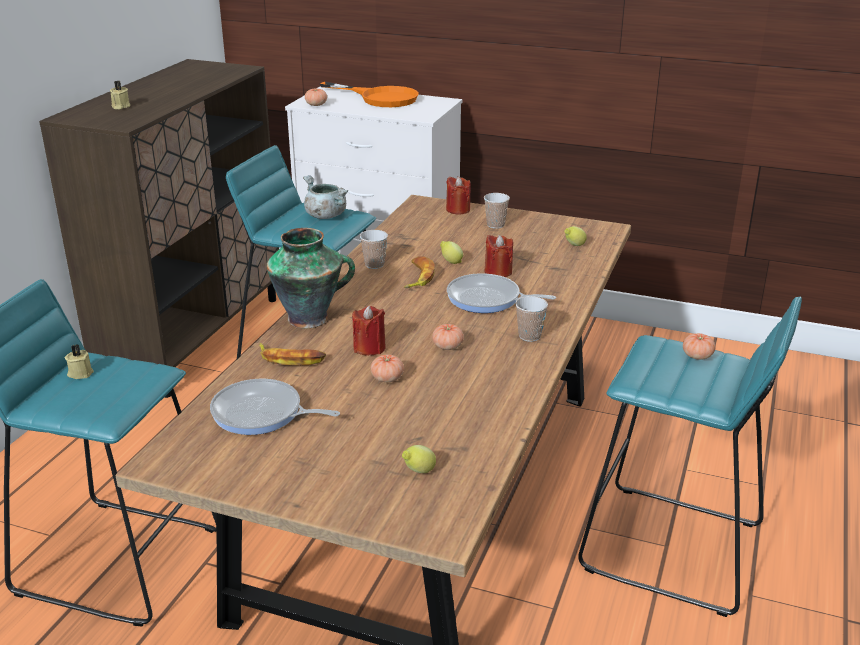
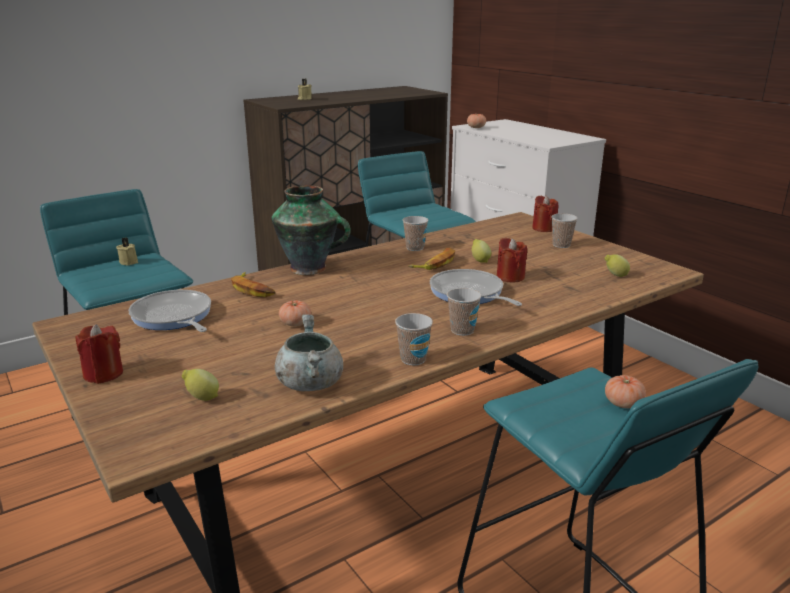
camera: 35 degrees right, 5 degrees down
(325, 216) = (434, 213): grey cooking pot -> grey cooking pot (310, 383)
(369, 348) = (318, 299): red candle -> red candle (103, 374)
(380, 98) = (535, 130): orange frying pan -> none
(447, 346) = (379, 316): tomato -> none
(529, 375) = (413, 359): none -> cup

